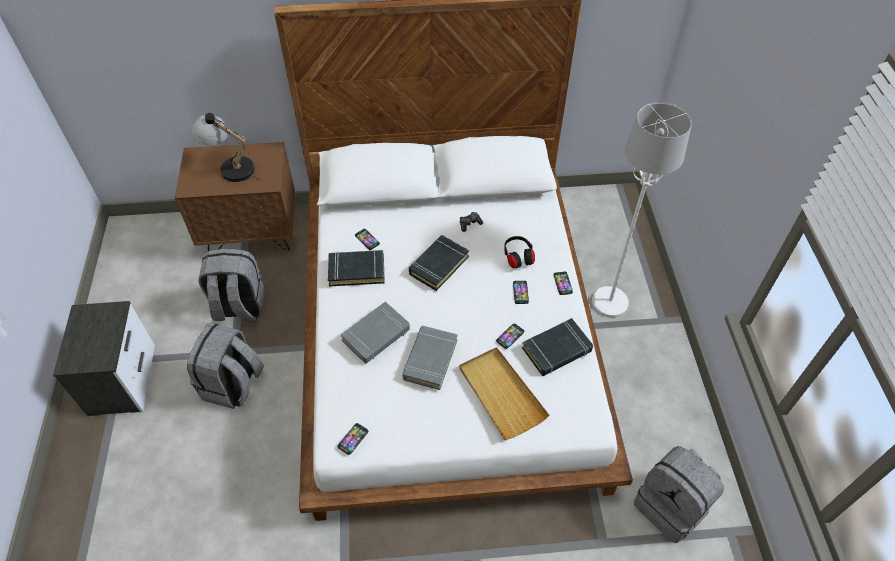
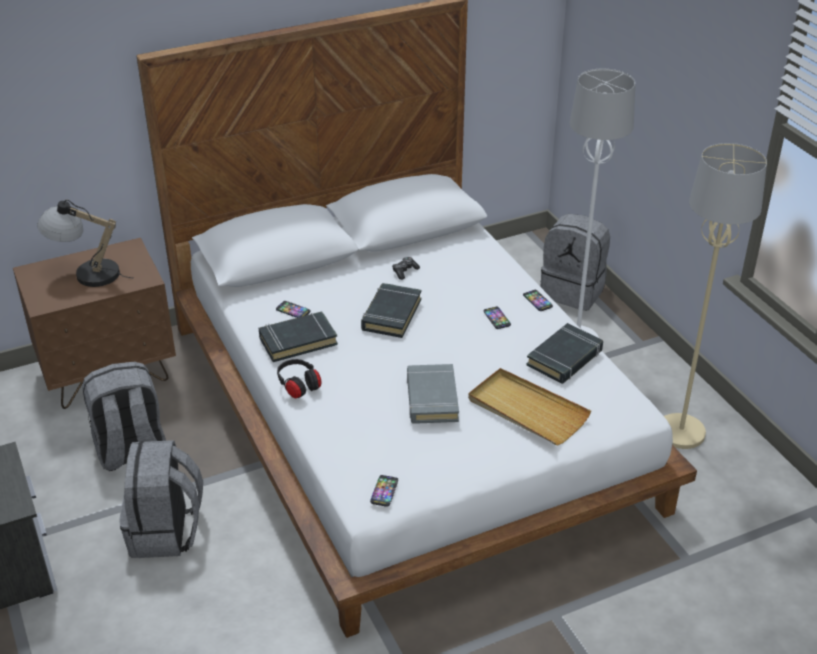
camera: 20 degrees left, 15 degrees down
(376, 335) = (357, 392): grey book -> none
(510, 336) = (507, 358): phone -> none
(518, 258) = (477, 289): black headphones -> black headphones (299, 387)
(654, 417) = (680, 433): none -> beige floor lamp
(671, 506) = (740, 507): grey backpack -> grey backpack (573, 291)

